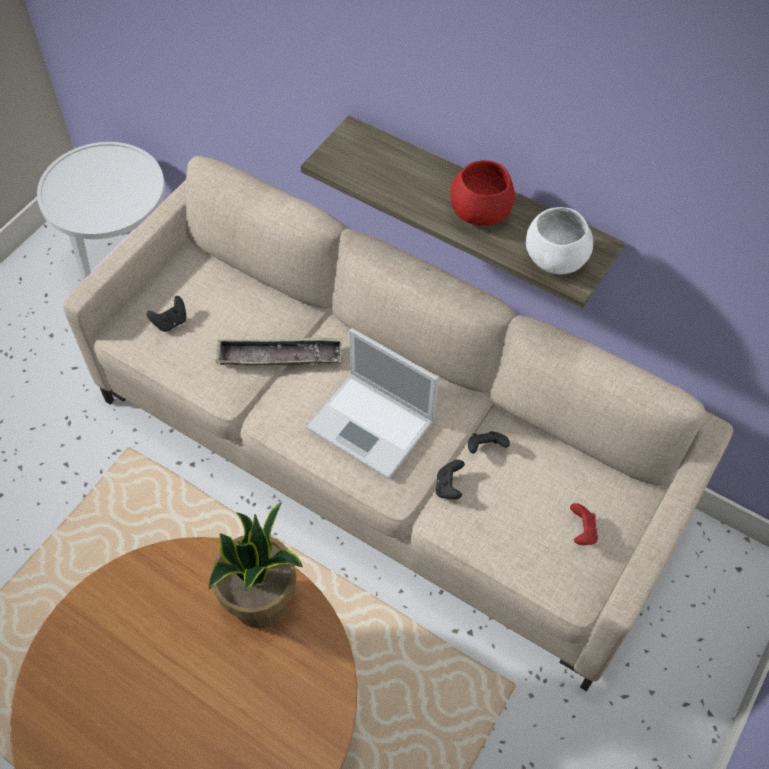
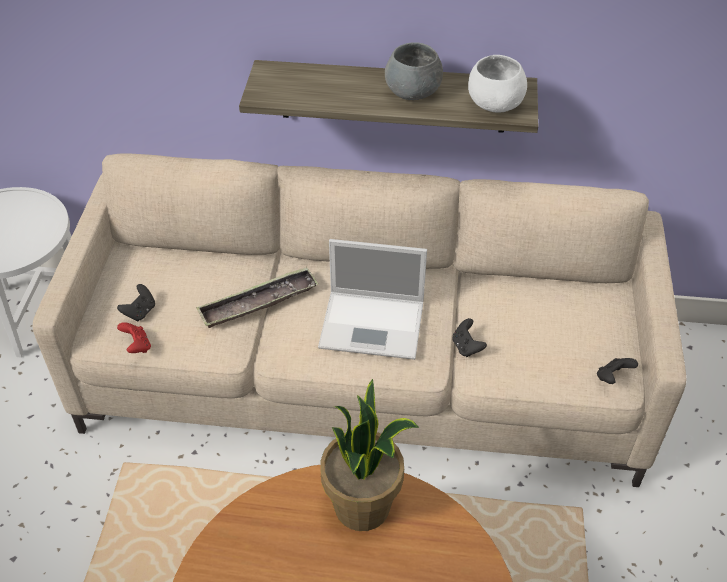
camera: 25 degrees left, 10 degrees down
(480, 213) = (413, 92): red bowl -> grey bowl
(485, 448) = (477, 306): black game controller -> black game controller (612, 377)
(582, 531) = (593, 336): red game controller -> red game controller (137, 346)

